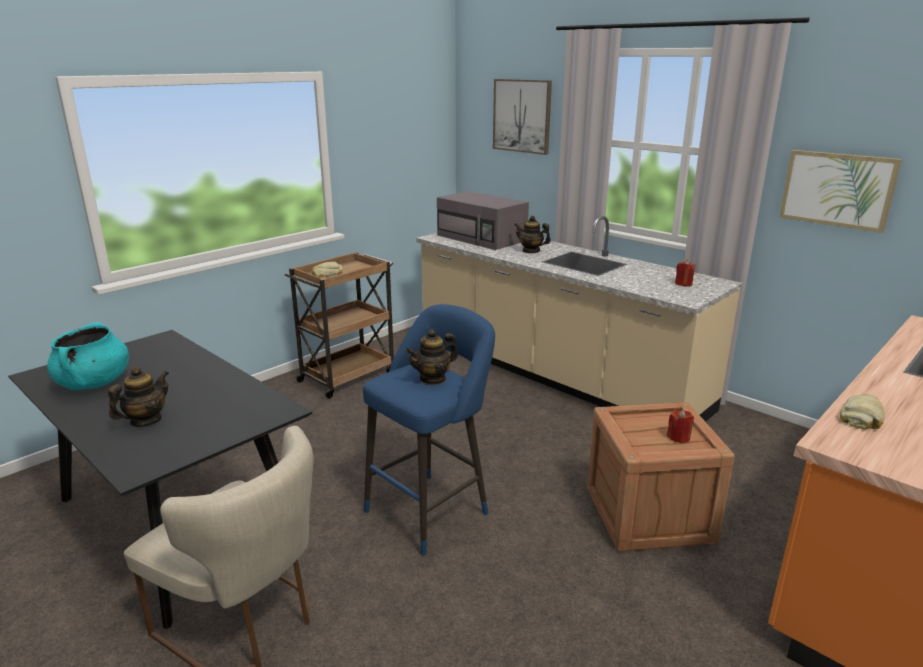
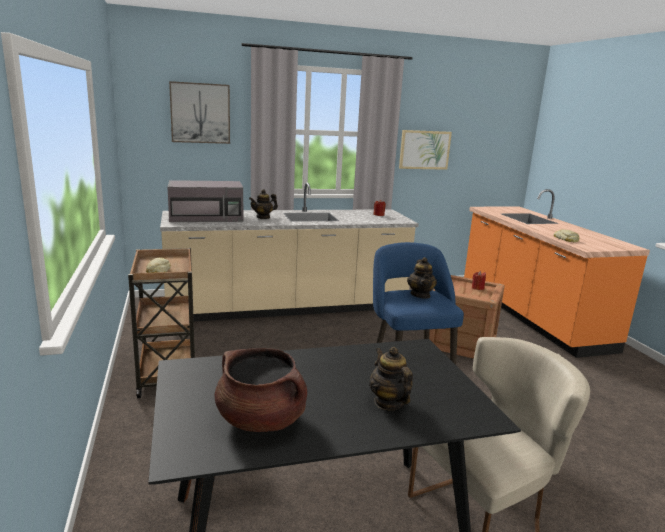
camera: 60 degrees left, 5 degrees down
(94, 383) = (262, 420): turquoise cooking pot -> brown cooking pot

